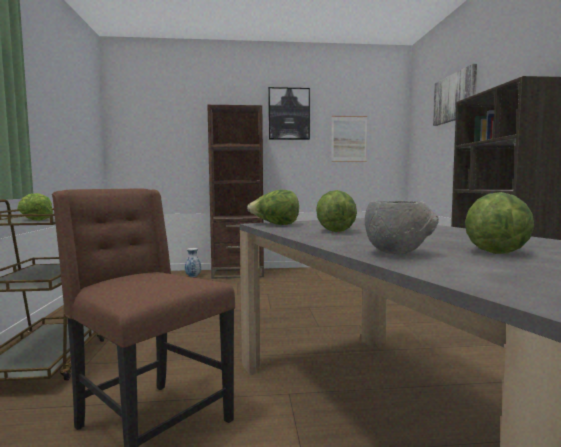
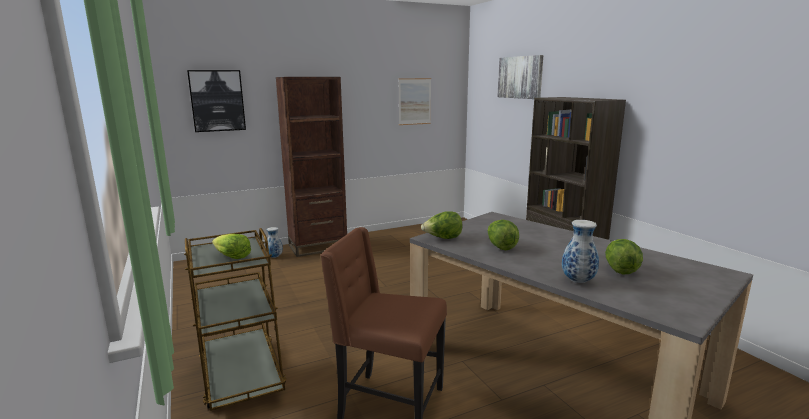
camera: 20 degrees left, 10 degrees up
(288, 114) = (356, 77): picture -> picture (217, 101)
(397, 254) = (577, 280): grey bowl -> vase

